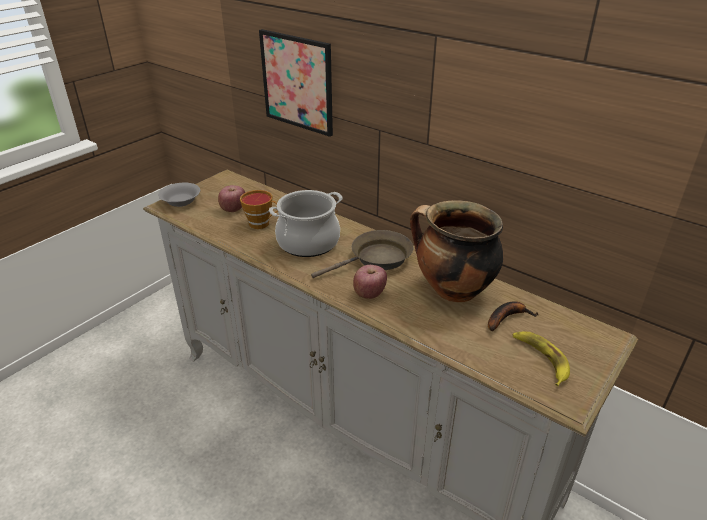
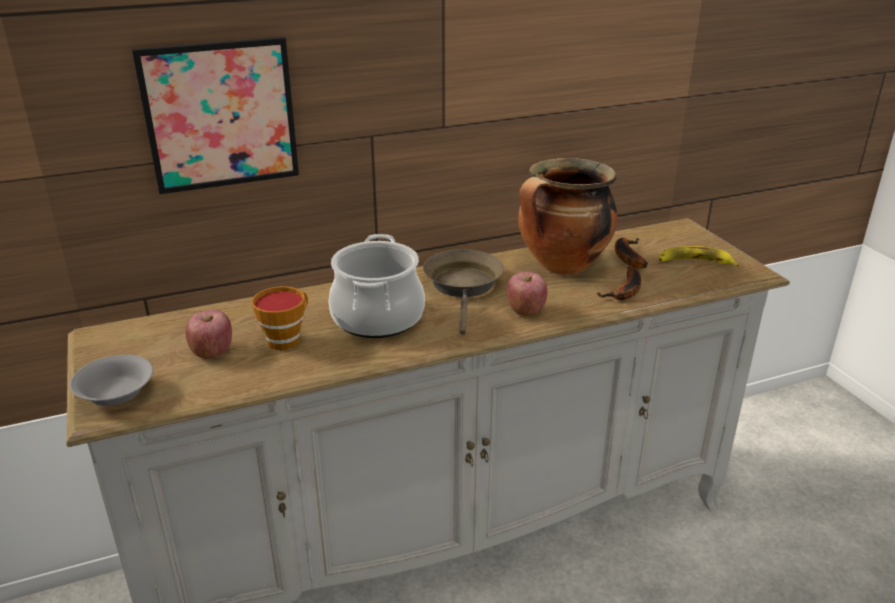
camera: 60 degrees left, 5 degrees down
(445, 332) = (626, 291): none -> banana

